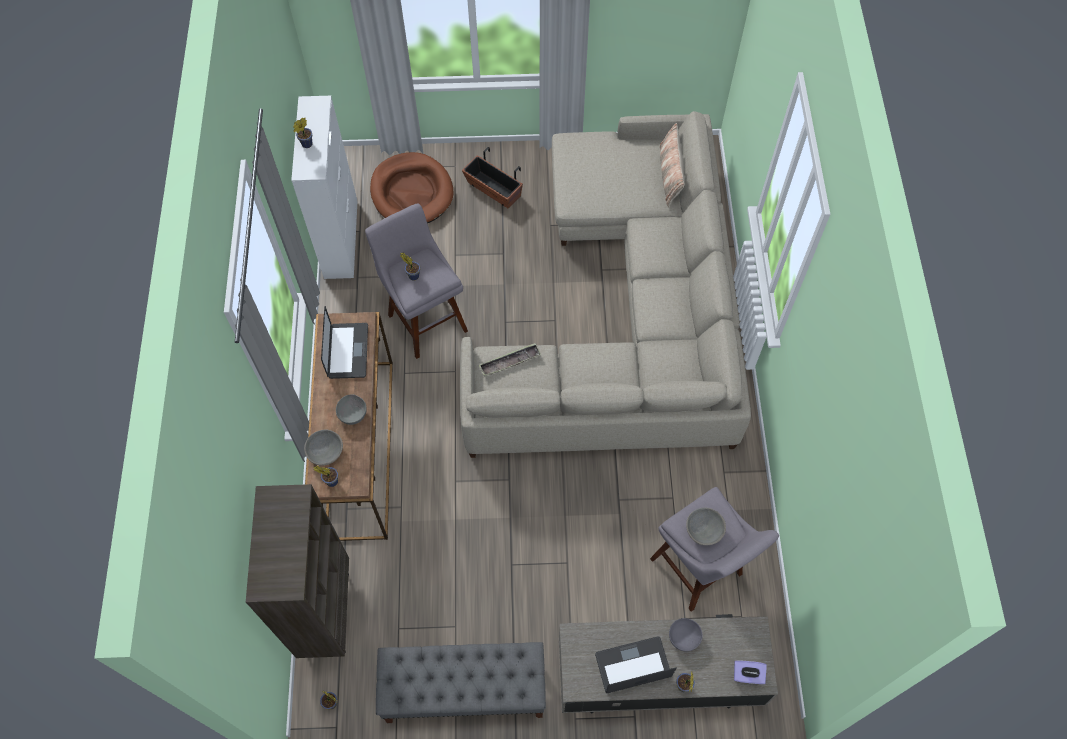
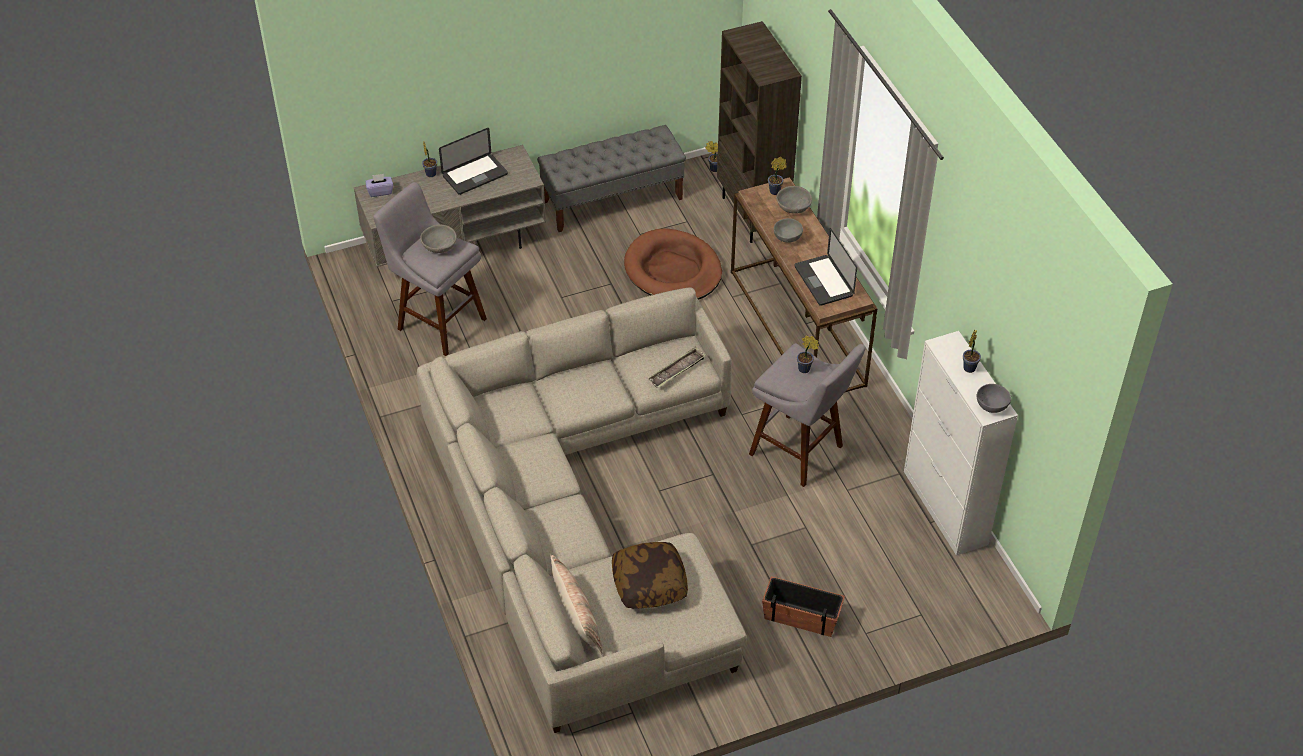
camera: 160 degrees right, 15 degrees down
(412, 192) = (898, 584): brown dog bed -> brown dog bed (673, 270)
(608, 181) = (649, 584): none -> pillow
(684, 638) = (437, 199): grey bowl -> grey bowl (990, 405)

